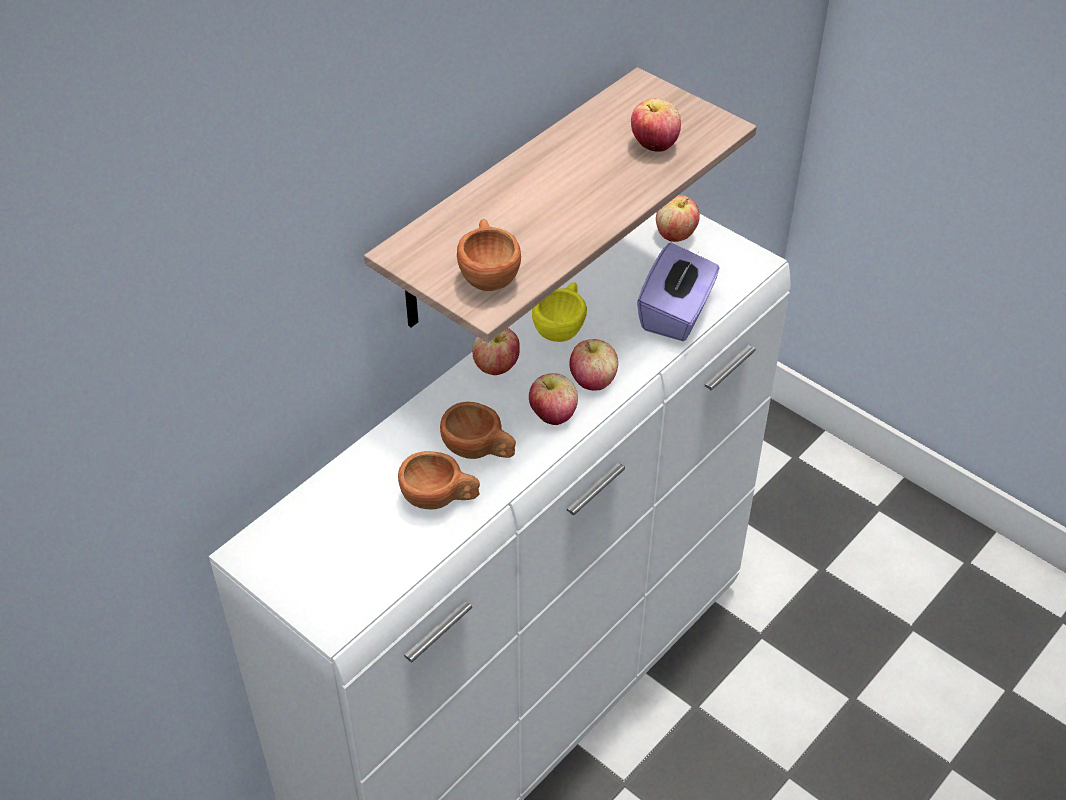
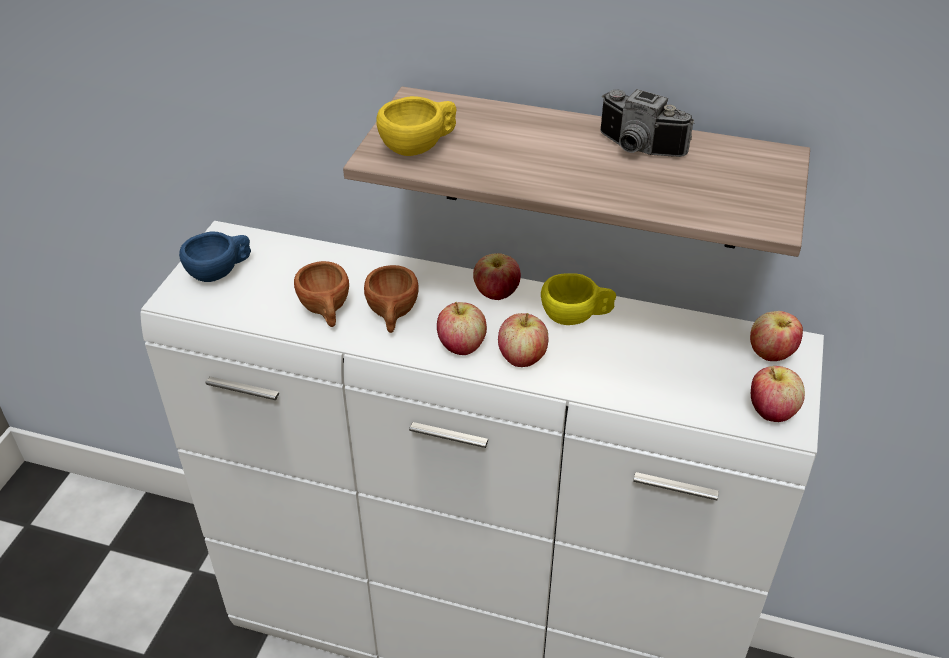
camera: 65 degrees right, 5 degrees down
(314, 570) = (220, 271): none -> blue cup
(488, 273) = (420, 146): brown cup -> yellow cup
(581, 152) = (636, 149): none -> camera
(654, 145) = (692, 187): apple -> apple (771, 412)
(676, 314) = (657, 388): purple tissue box -> none

